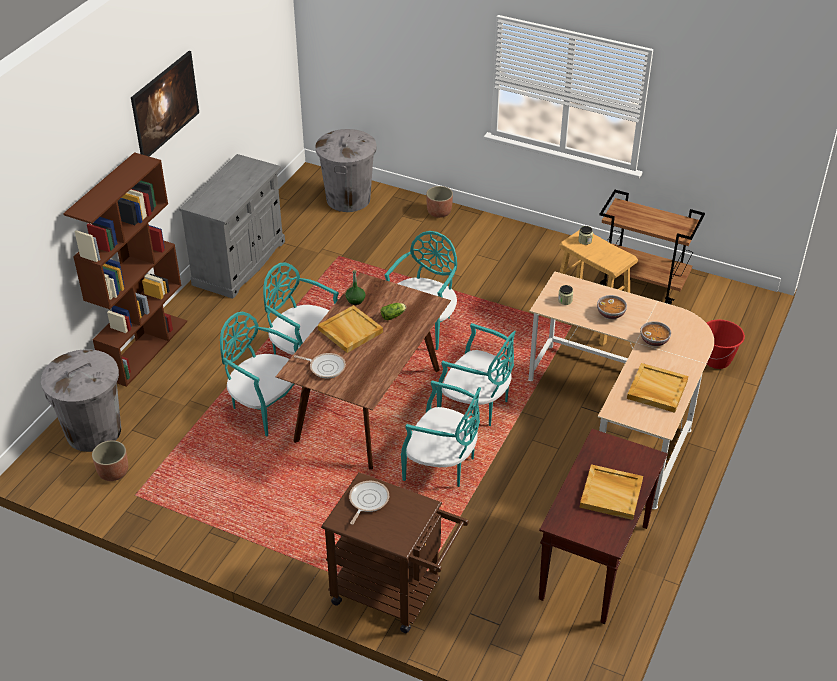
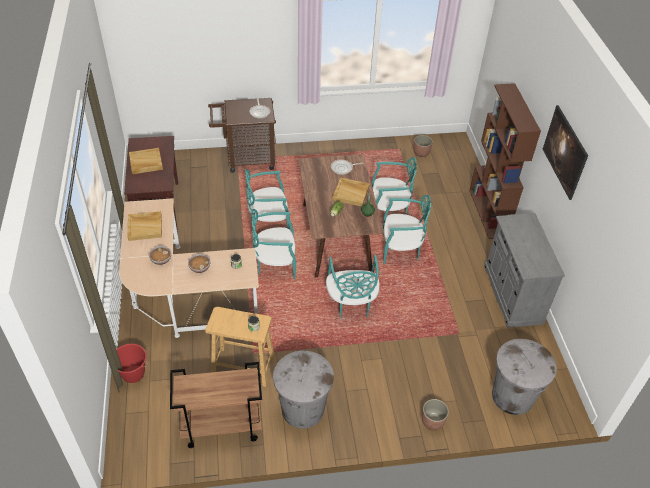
camera: 145 degrees right, 5 degrees up
(94, 431) = (453, 164): grey trash can -> grey trash can (302, 409)

